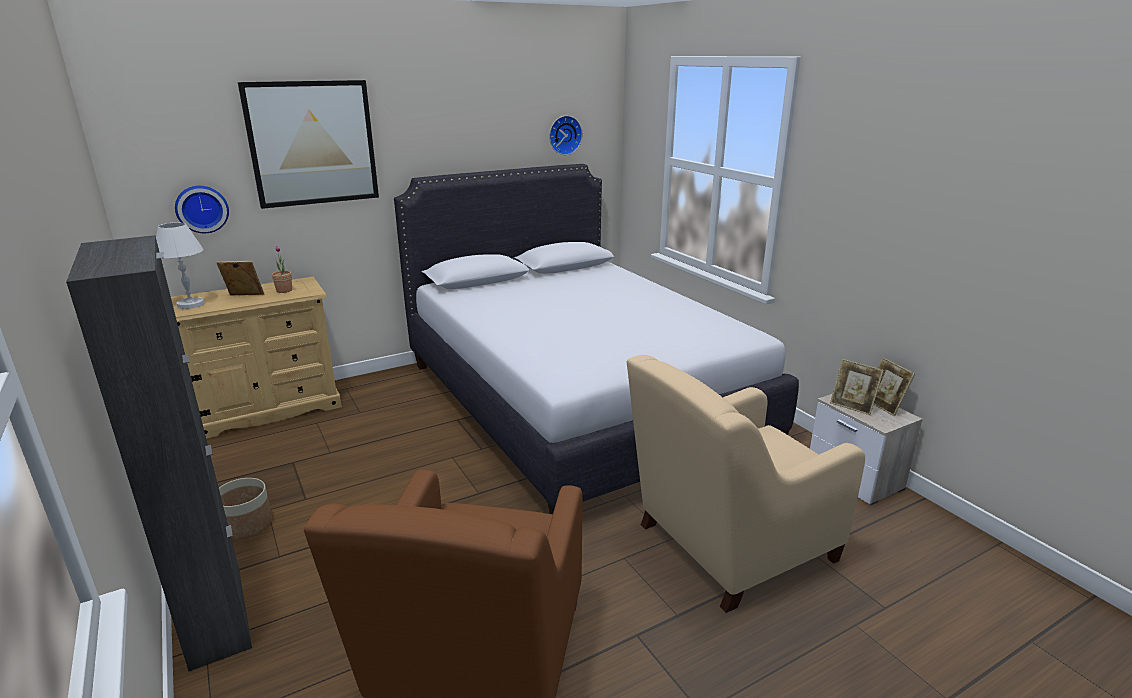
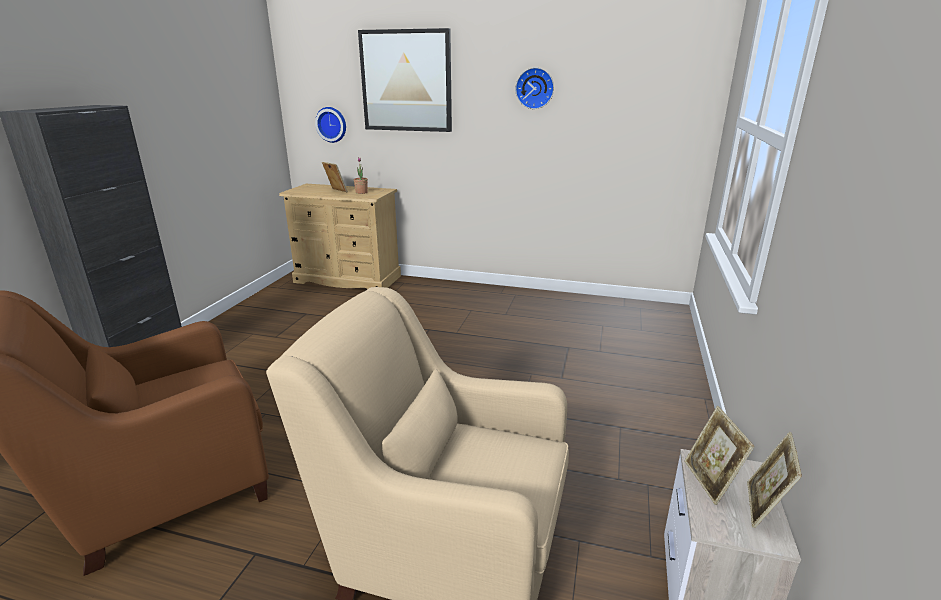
camera: 45 degrees right, 0 degrees up
(191, 304) = (305, 189): white table lamp -> none
(246, 525) = (231, 337): planter -> none
(564, 135) = (647, 89): wall clock -> wall clock (535, 88)
(577, 402) = (534, 355): white bed -> none

